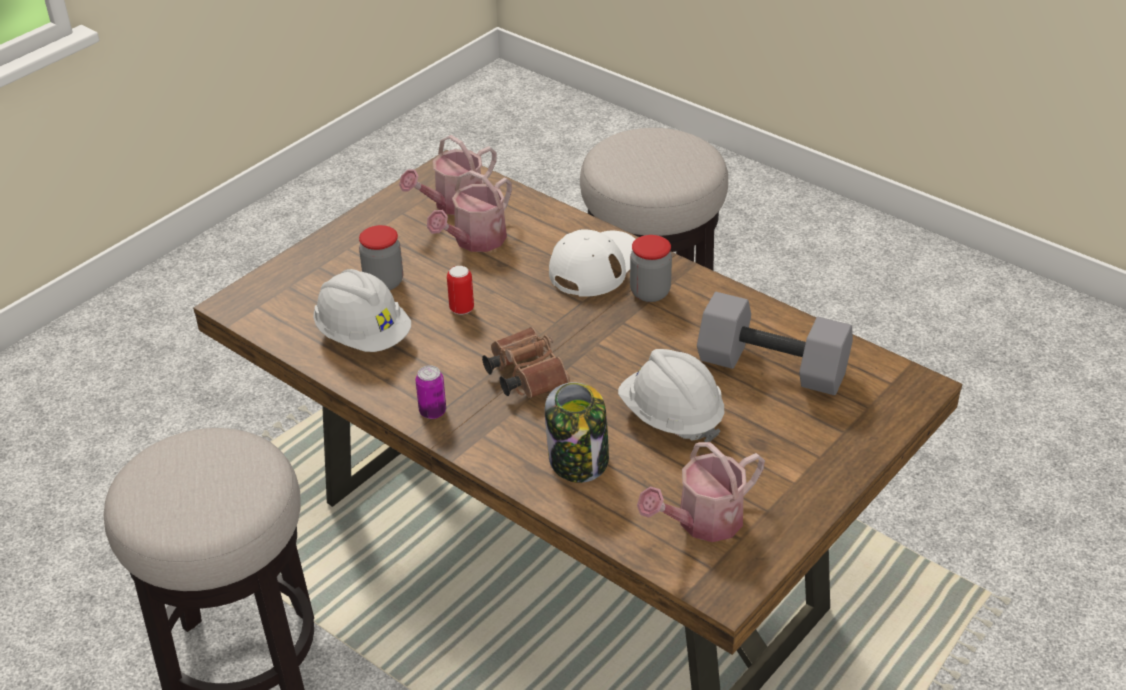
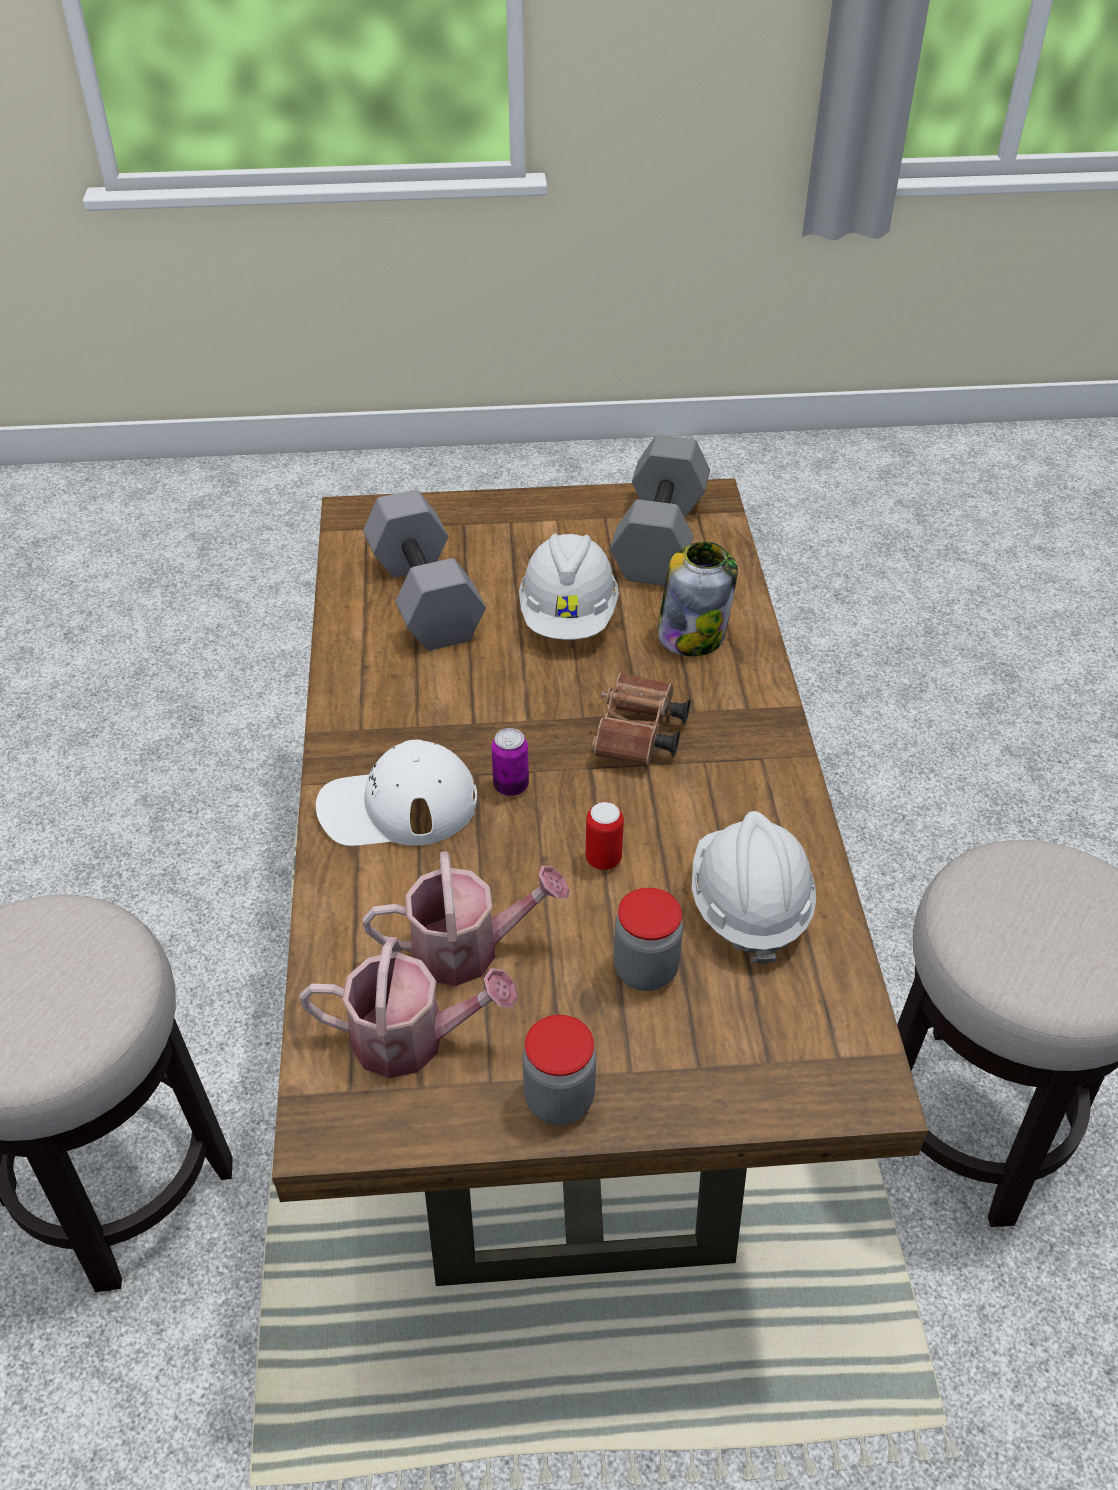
camera: 135 degrees left, 5 degrees up
(432, 412) = (768, 762): can -> can (511, 786)
(650, 292) = (400, 734): jar -> jar (559, 1099)
(702, 522) = (662, 538): watering can -> grey dumbbell

